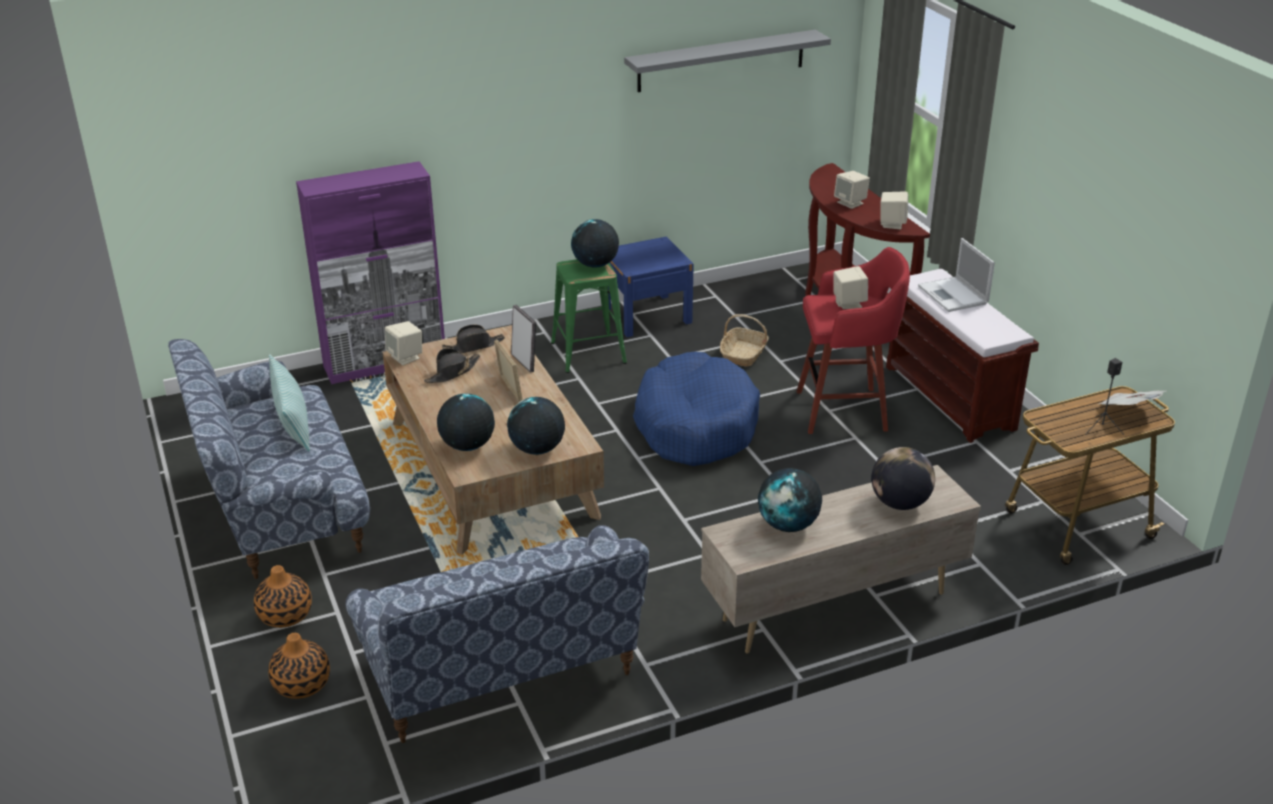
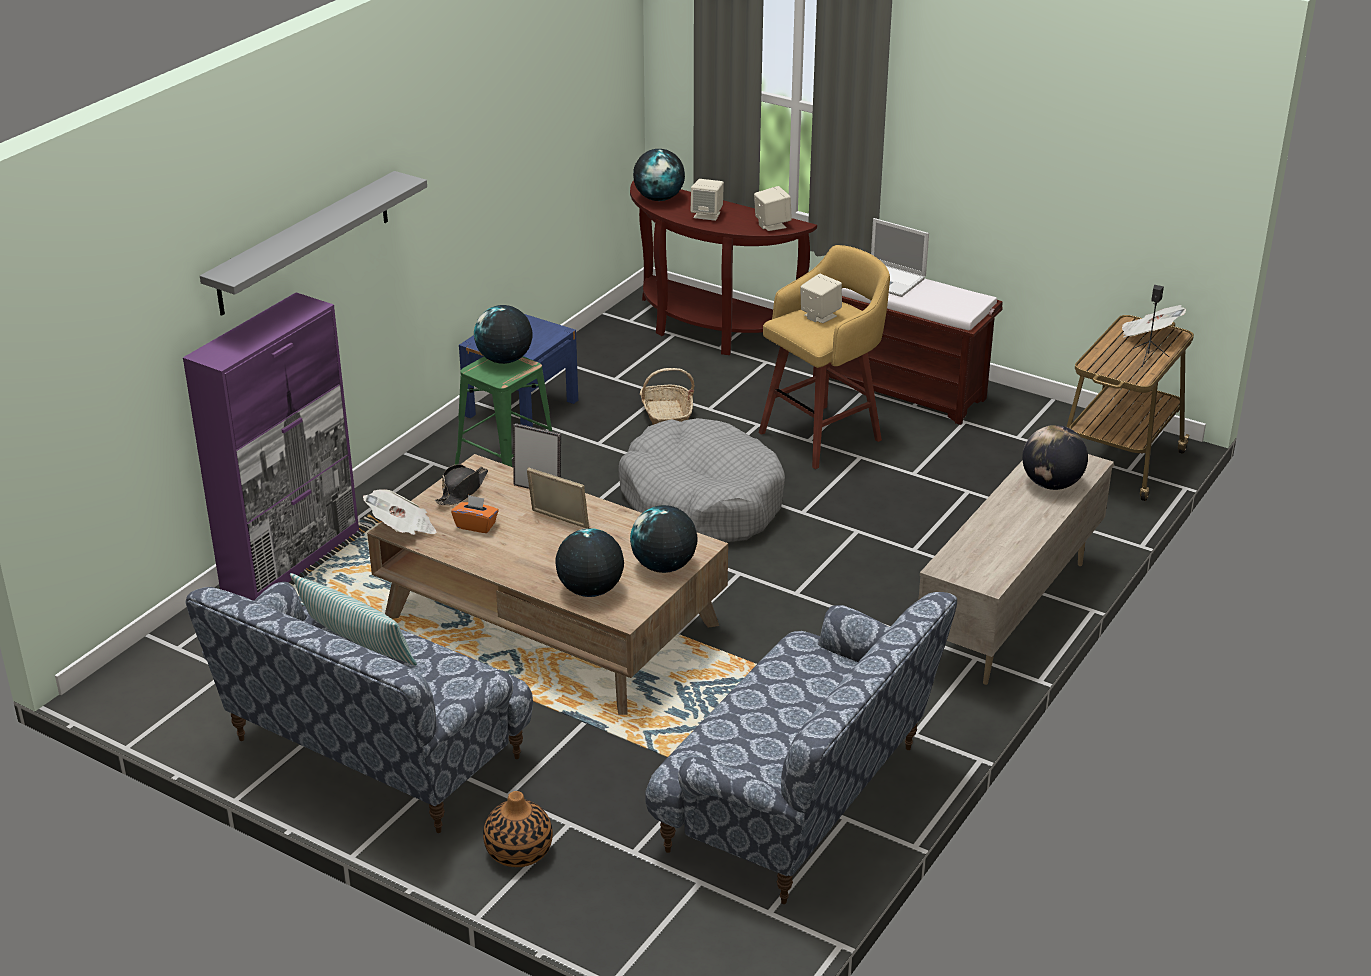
camera: 35 degrees left, 0 degrees up
(301, 684) = (621, 904): vase -> none
(405, 357) = (402, 529): beige speaker -> newspaper
(452, 372) = (476, 525): black hat -> orange tissue box
(695, 425) = (702, 501): blue dog bed -> grey dog bed
(721, 61) = (539, 88): grey shelf -> grey shelf (304, 243)
(788, 525) = (987, 539): globe -> globe (659, 198)
(845, 411) = (823, 435): red stool -> yellow stool

